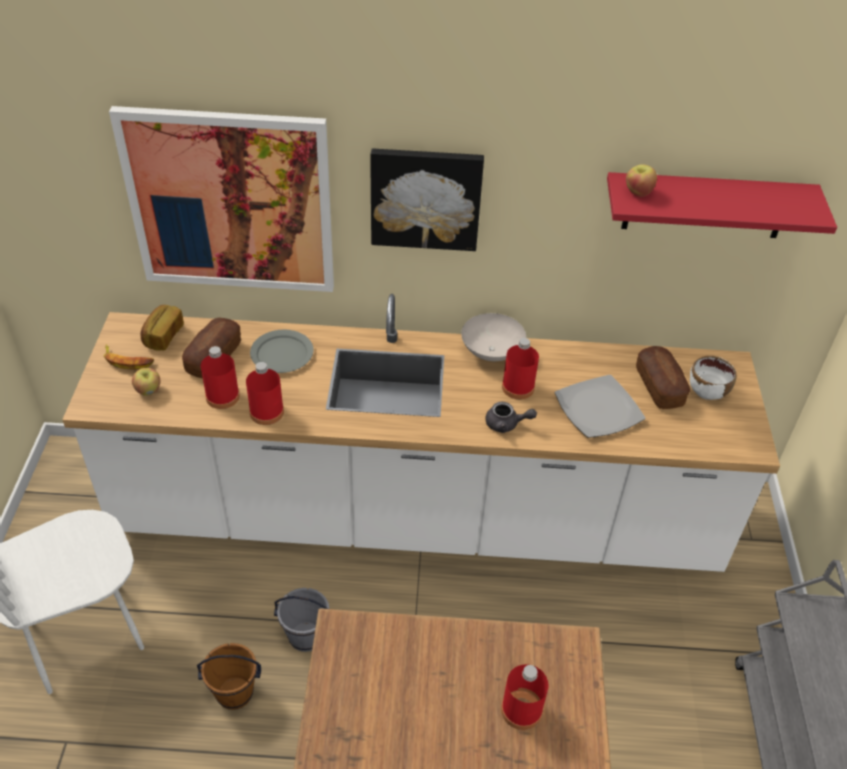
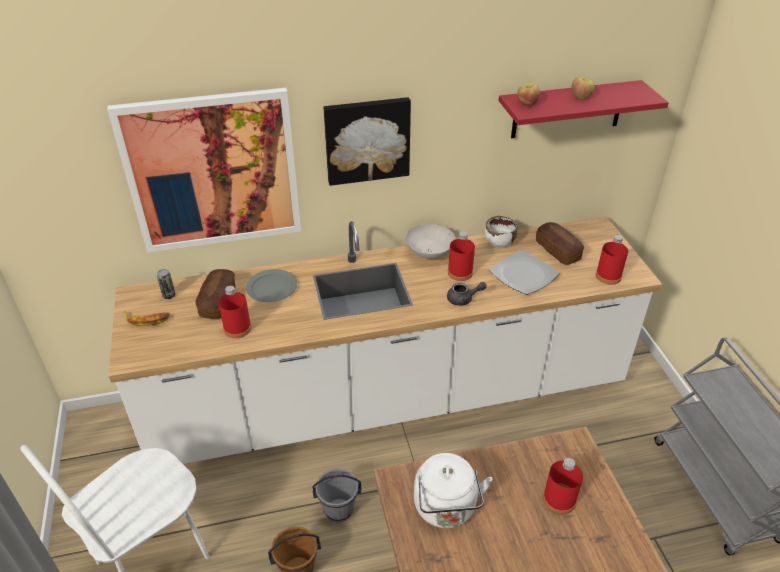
camera: 15 degrees left, 5 degrees down
(149, 391) = (174, 337): apple -> apple (581, 97)
(162, 336) = (169, 295): bread -> can
(266, 412) = (278, 332): red bottle -> red bottle (608, 276)
(381, 681) = (446, 509): none -> white kettle
(707, 391) = (591, 247): white bowl -> white bowl (499, 242)

